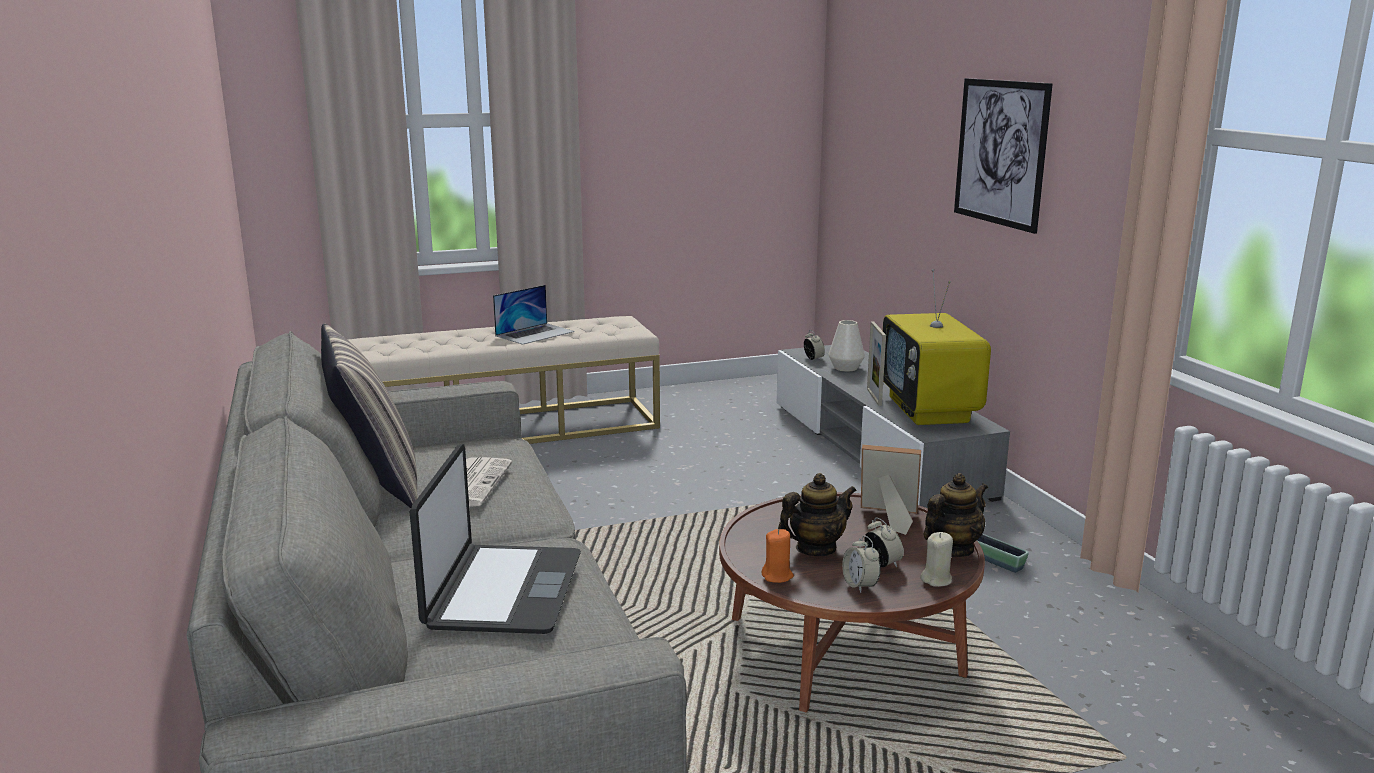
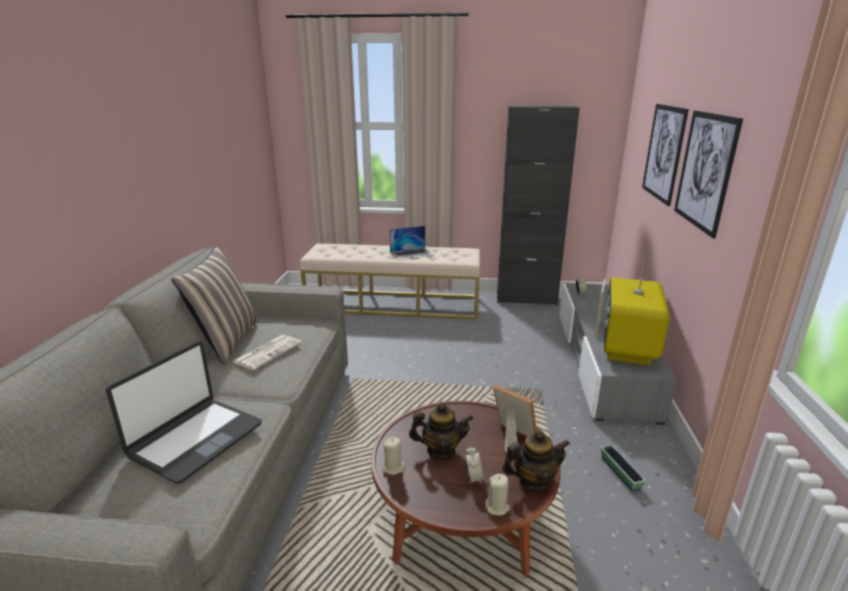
camera: 25 degrees right, 5 degrees up
(709, 390) = (526, 298): none -> black cabinet
(777, 576) = (393, 468): orange candle -> beige candle
(845, 368) = (596, 304): white vase -> none
(860, 585) = (441, 493): alarm clock -> none
(914, 138) = (663, 152): none -> picture

